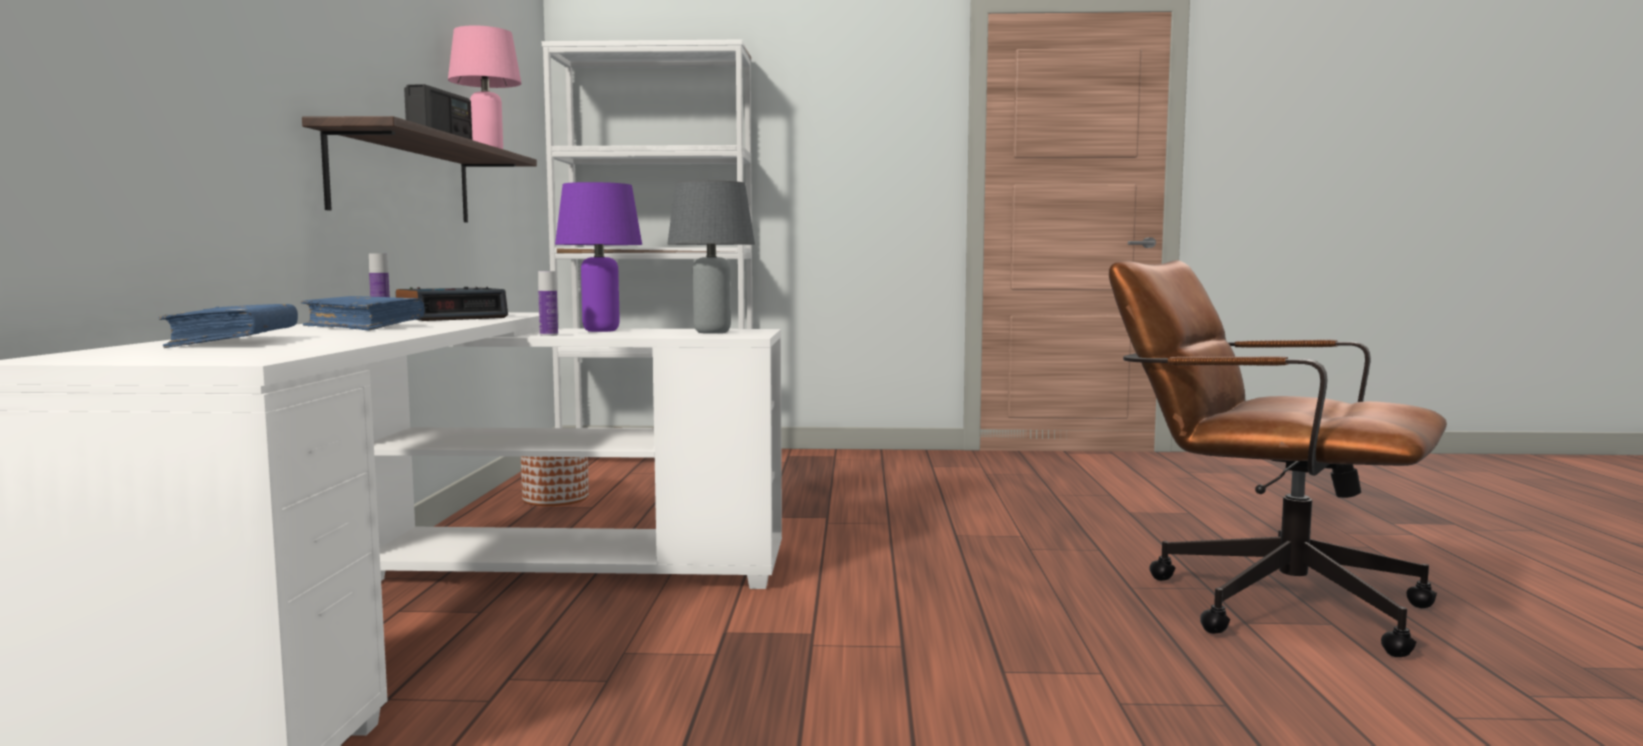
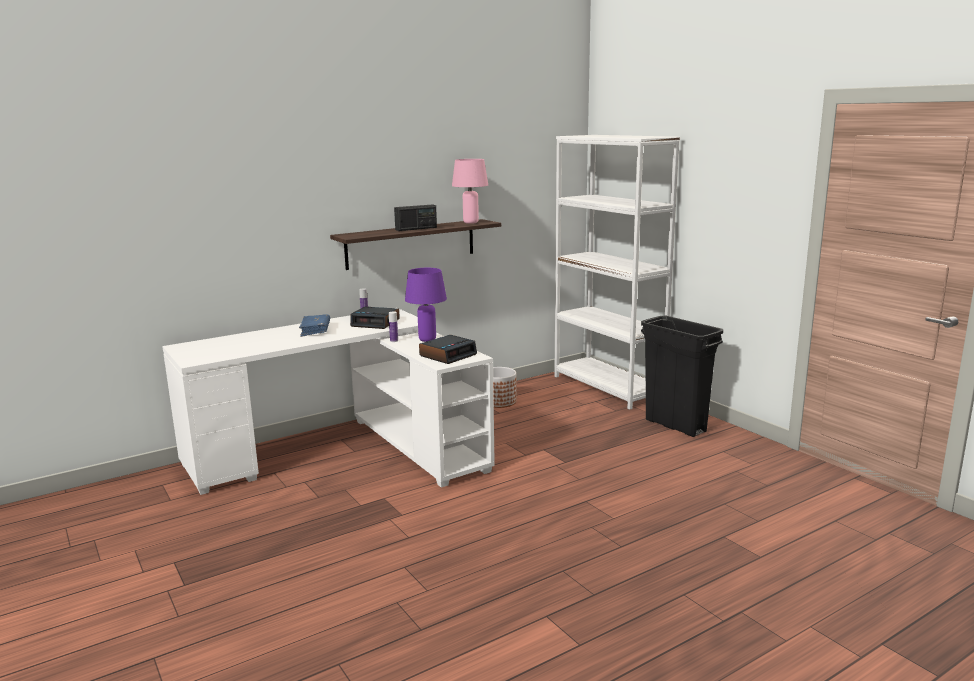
camera: 55 degrees right, 10 degrees up
(234, 342) = (241, 341): blue book -> none
(711, 332) = (448, 355): grey table lamp -> alarm clock
(832, 462) = (675, 426): none -> black trash can
(1262, 600) = (594, 615): brown office chair -> none

